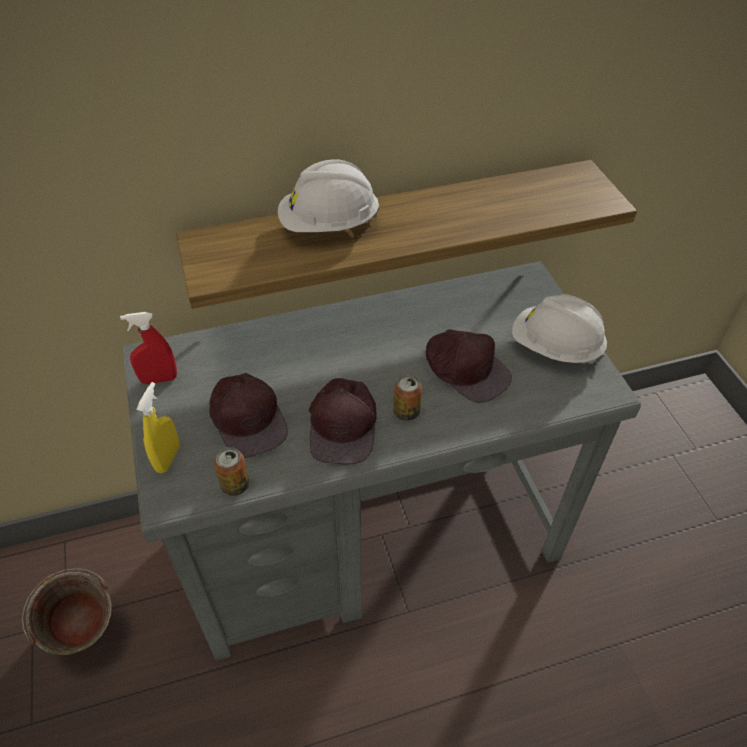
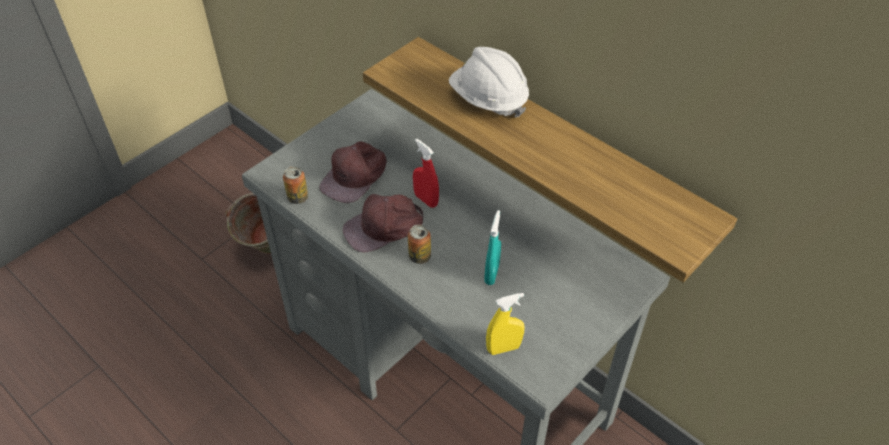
camera: 60 degrees right, 0 degrees up
(159, 379) = (355, 119): red spray bottle -> red spray bottle (426, 200)
(168, 458) = (297, 157): yellow spray bottle -> yellow spray bottle (503, 348)
(466, 368) = (492, 274): brown cap -> turquoise spray bottle
(555, 348) = (562, 324): white hard hat -> none

